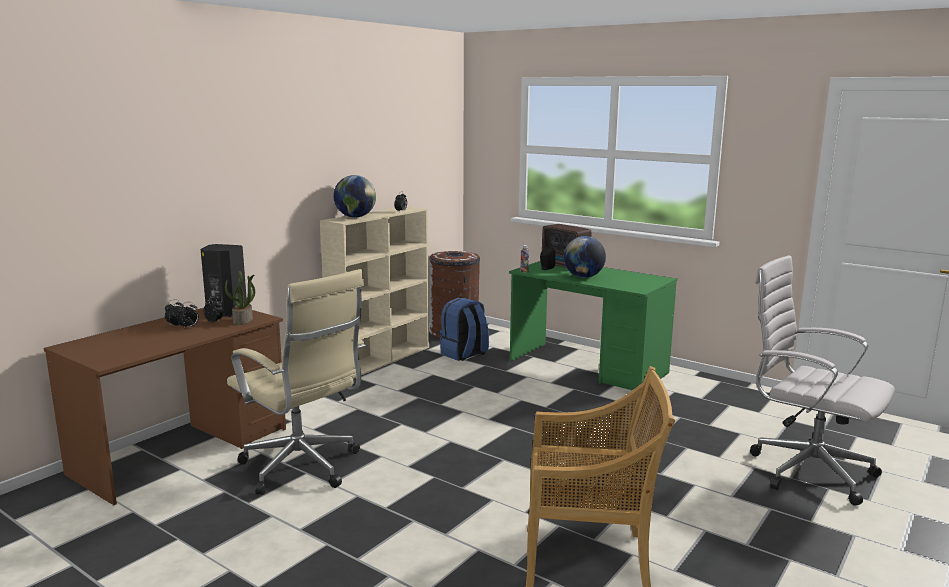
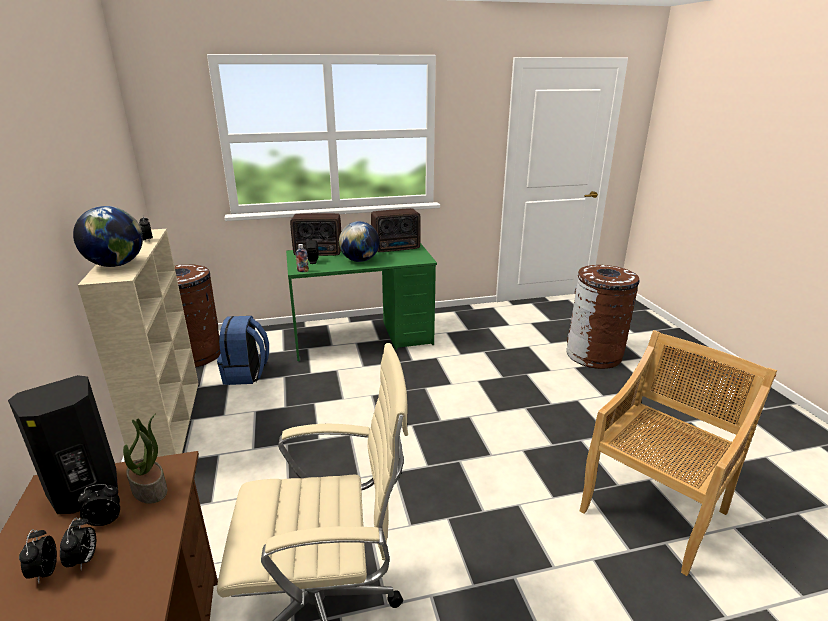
camera: 50 degrees left, 10 degrees up
(638, 278) = (397, 248): none -> radio
(805, 471) = (594, 355): white office chair -> brown trash can

